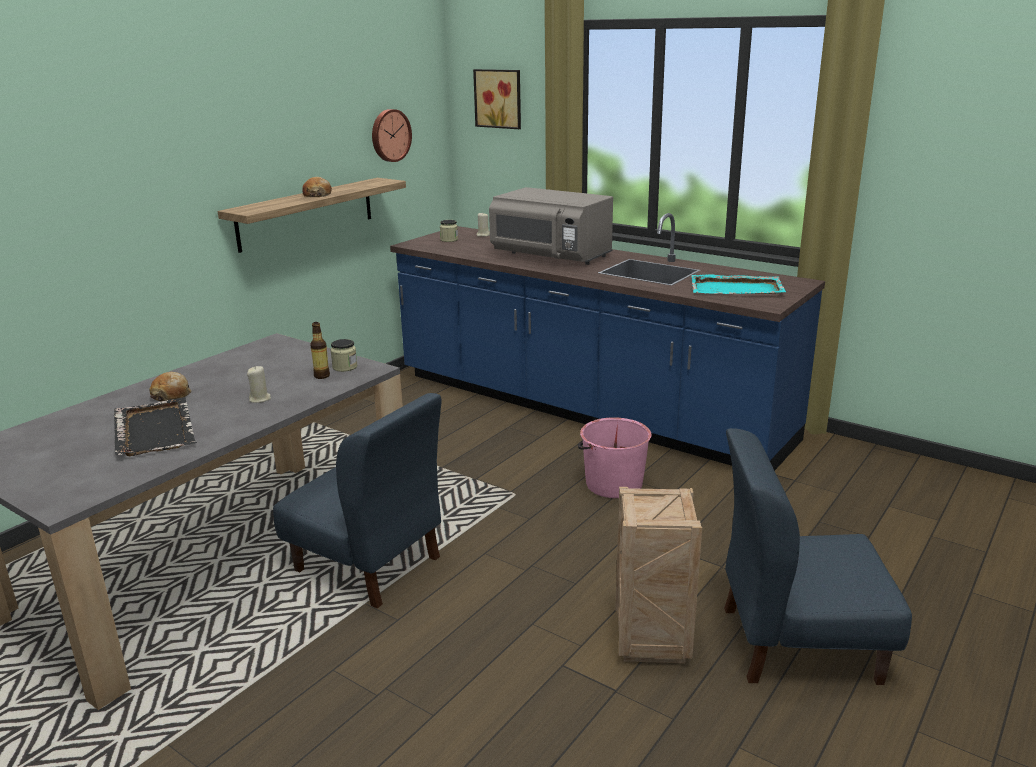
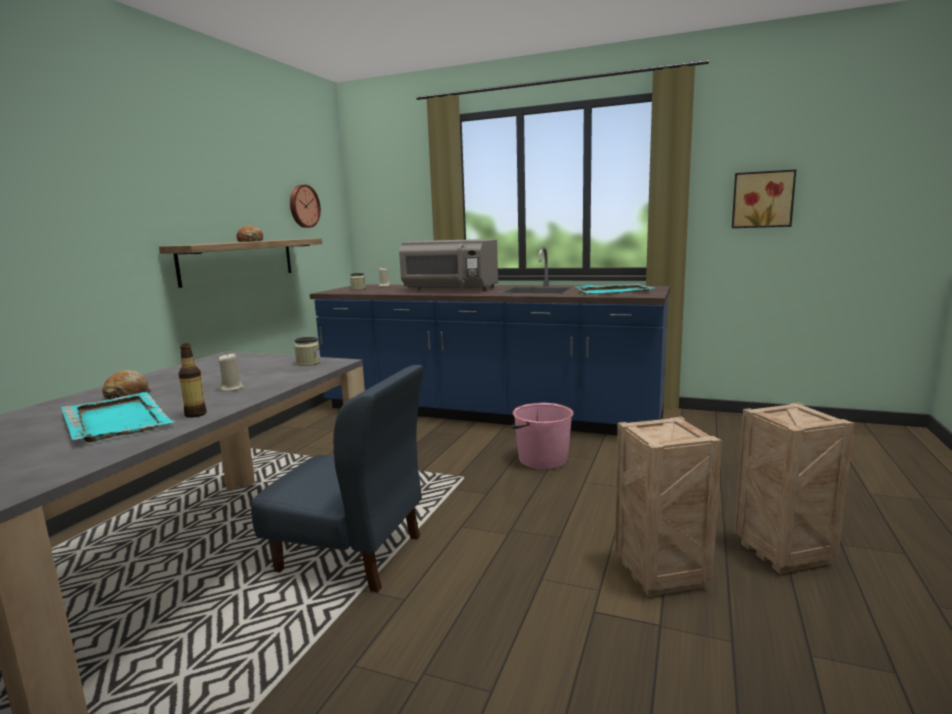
camera: 15 degrees left, 10 degrees down
(154, 430) = (116, 420): black tray -> turquoise tray
(321, 376) = (288, 370): bottle -> bottle (195, 414)
(499, 98) = (388, 181): picture -> picture (762, 199)
(797, 643) = (780, 553): blue chair -> crate

